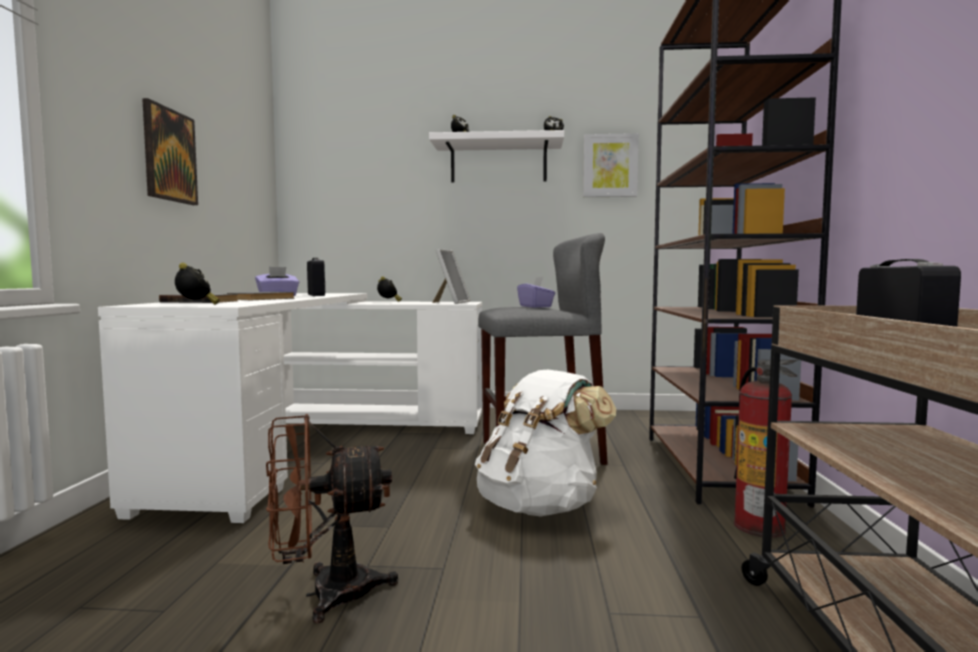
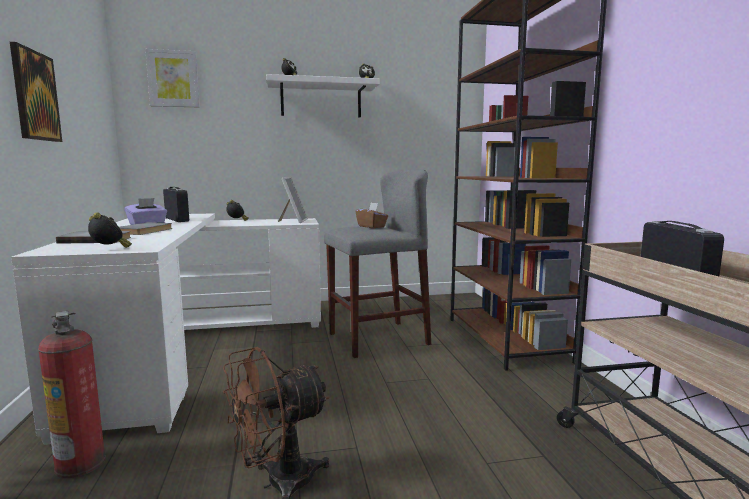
camera: 15 degrees left, 5 degrees up
(536, 307) = (371, 226): purple tissue box -> brown tissue box
(540, 506) = (400, 385): white backpack -> none
(610, 166) = (410, 106): picture -> picture (173, 79)
(760, 527) = (551, 383): fire extinguisher -> fire extinguisher (81, 463)

